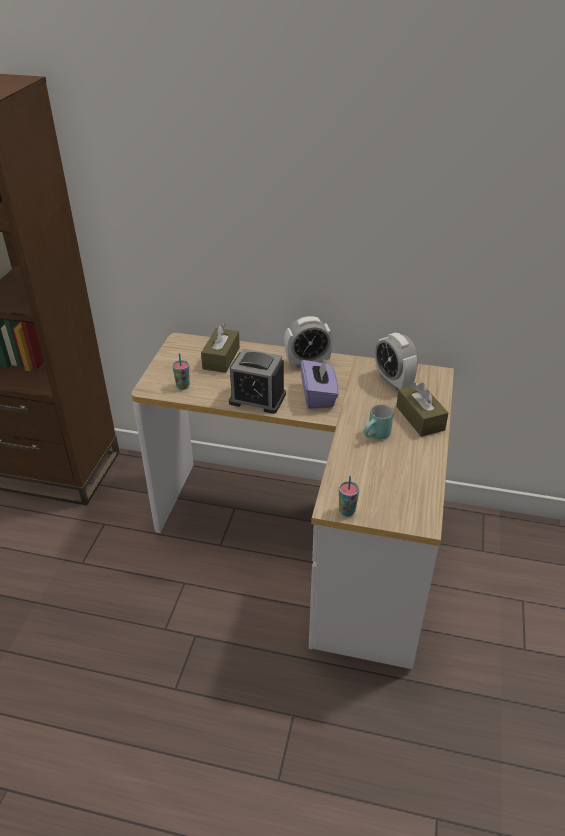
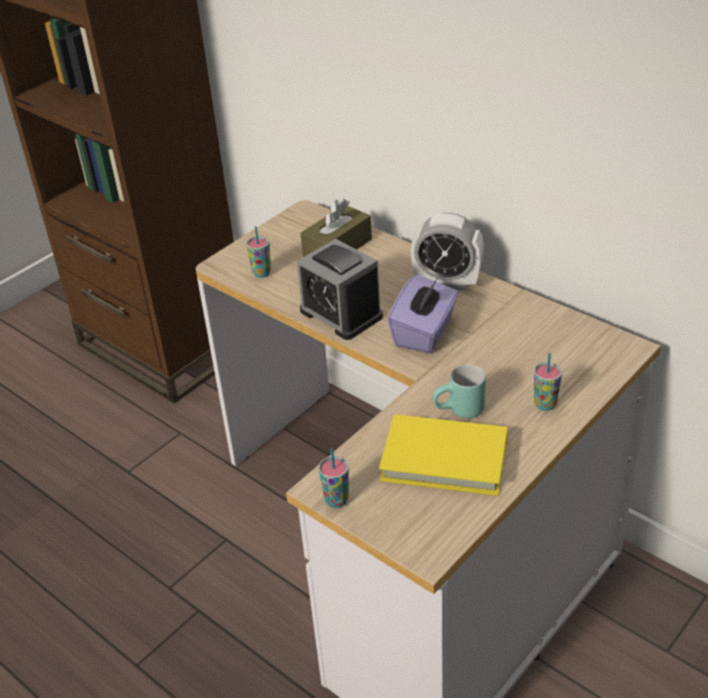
camera: 30 degrees right, 0 degrees up
(390, 466) = (444, 459): none -> yellow book
(393, 381) = (549, 340): alarm clock -> none
(420, 418) = (545, 404): brown tissue box -> cup

